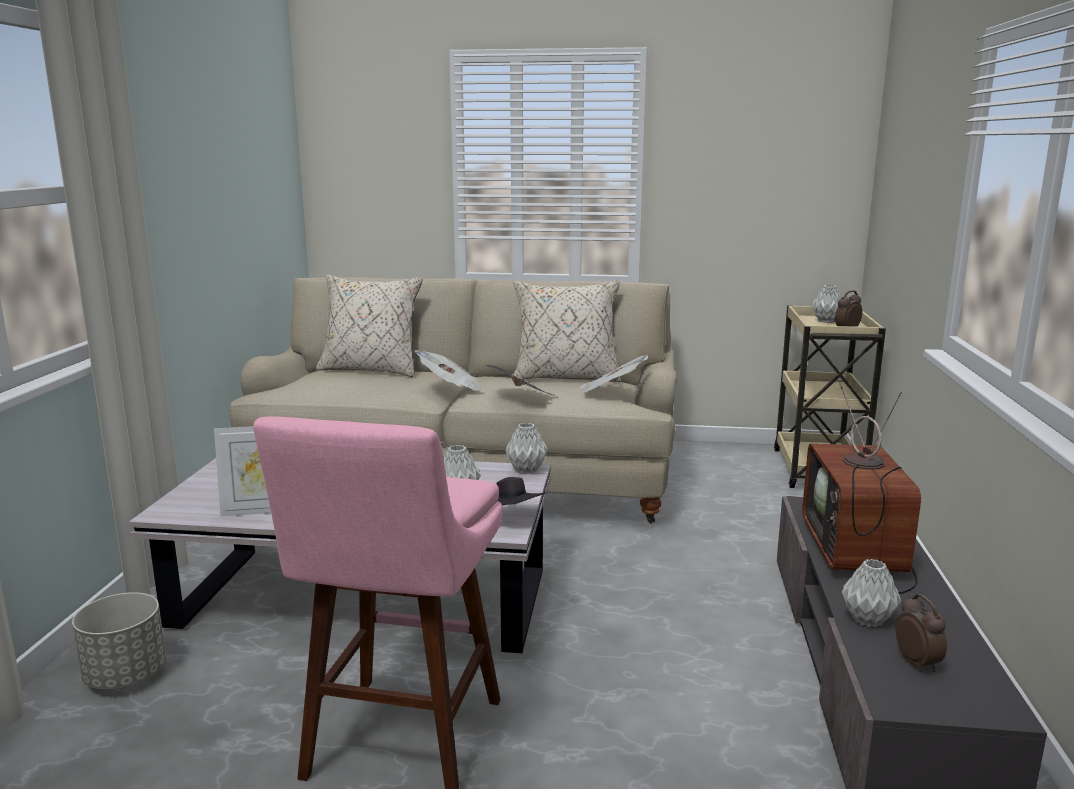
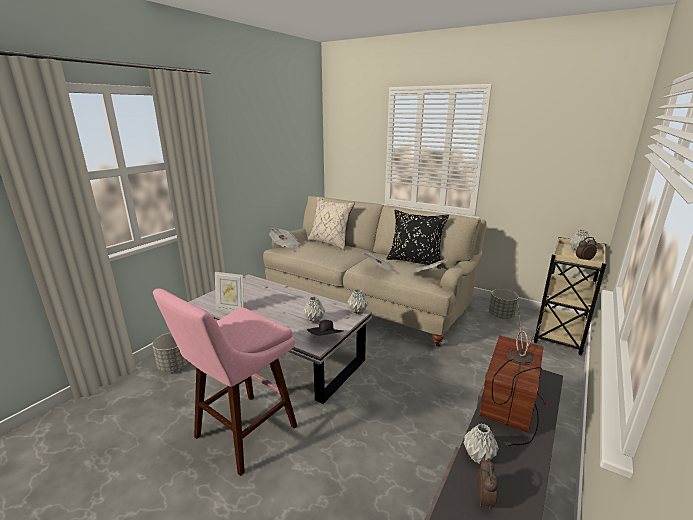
camera: 25 degrees right, 5 degrees up
(451, 389) = (353, 259): newspaper -> newspaper (285, 247)
(566, 377) = (415, 261): beige pillow -> black pillow
(715, 461) = (501, 315): none -> grey planter

